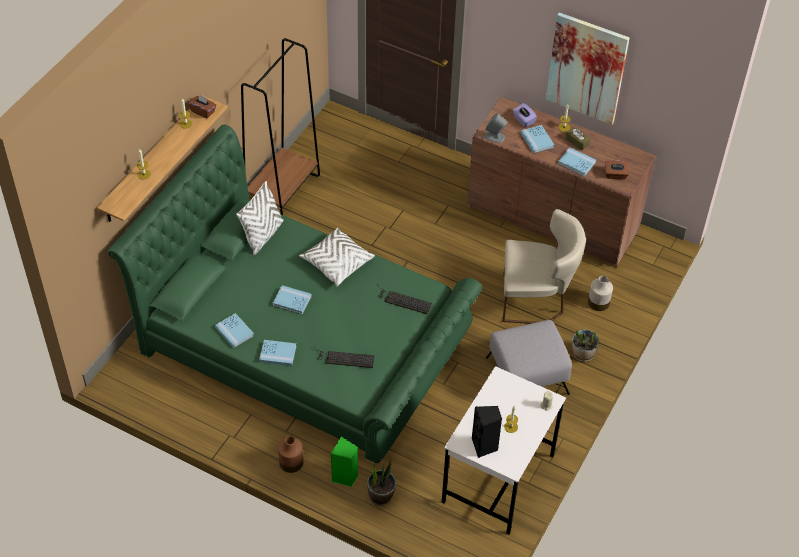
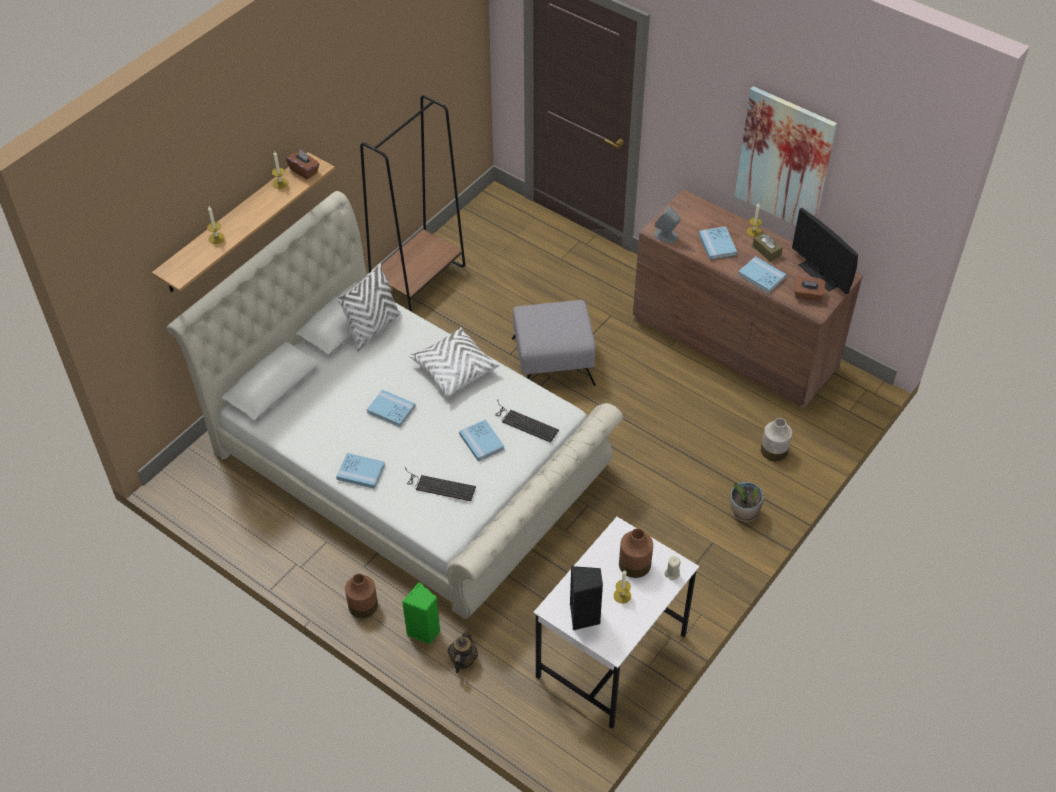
camera: 10 degrees right, 0 degrees up
(234, 331) = (315, 439): blue book -> blue book (481, 441)
(304, 339) = (408, 457): green bed -> beige bed
(381, 496) = (463, 660): potted plant -> teapot
(516, 401) = (635, 563): none -> brown vase
(523, 120) = (705, 219): purple tissue box -> none
(527, 375) = (671, 531): grey ottoman -> grey ottoman (553, 361)
(536, 299) = (697, 439): beige chair -> none
(623, 156) = (821, 274): none -> monitor

